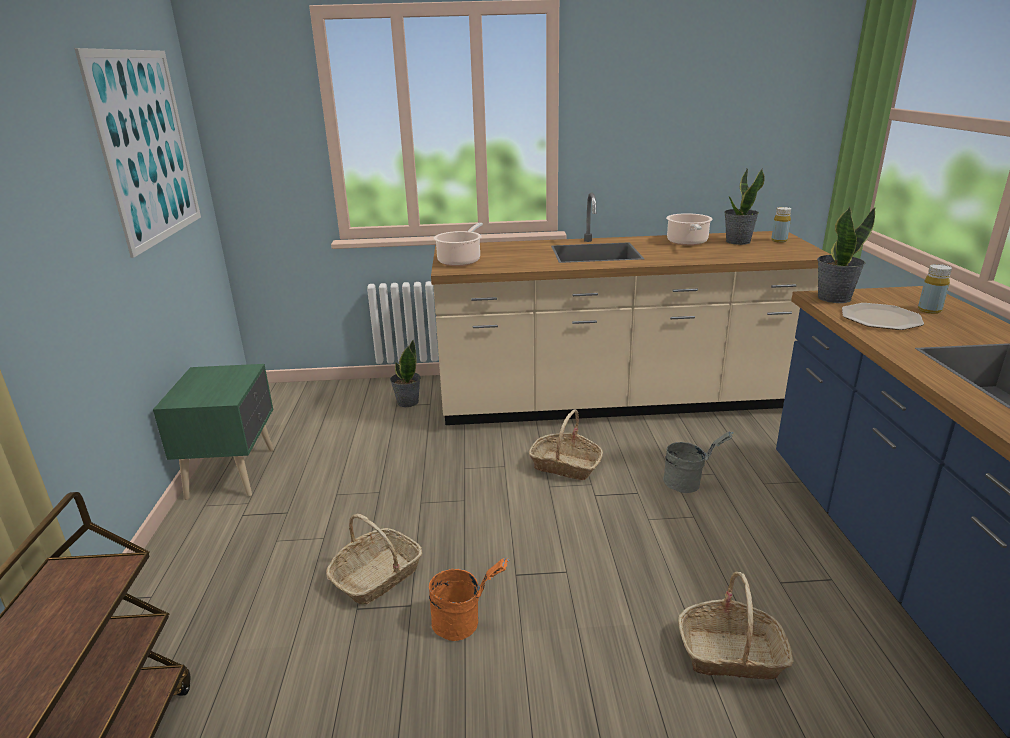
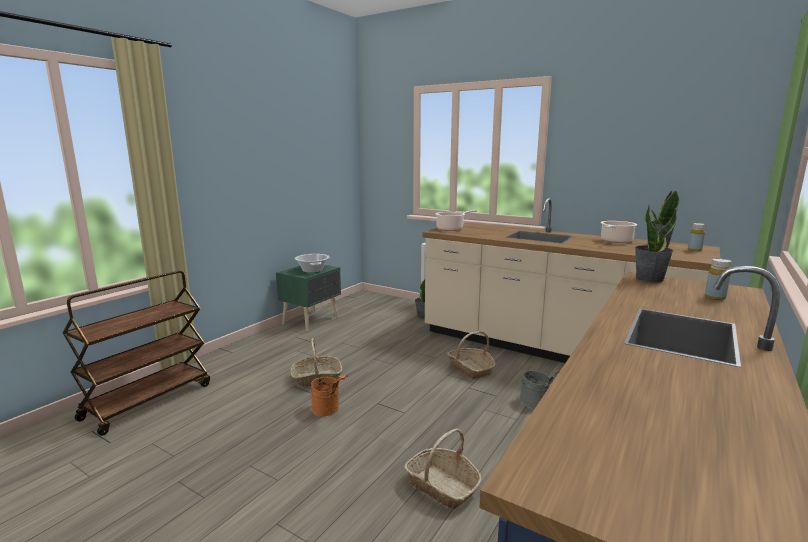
camera: 35 degrees right, 10 degrees down
(147, 147) = (314, 152): picture -> none
(223, 384) = (313, 270): none -> cooking pot
(880, 319) = (656, 293): plate -> none

